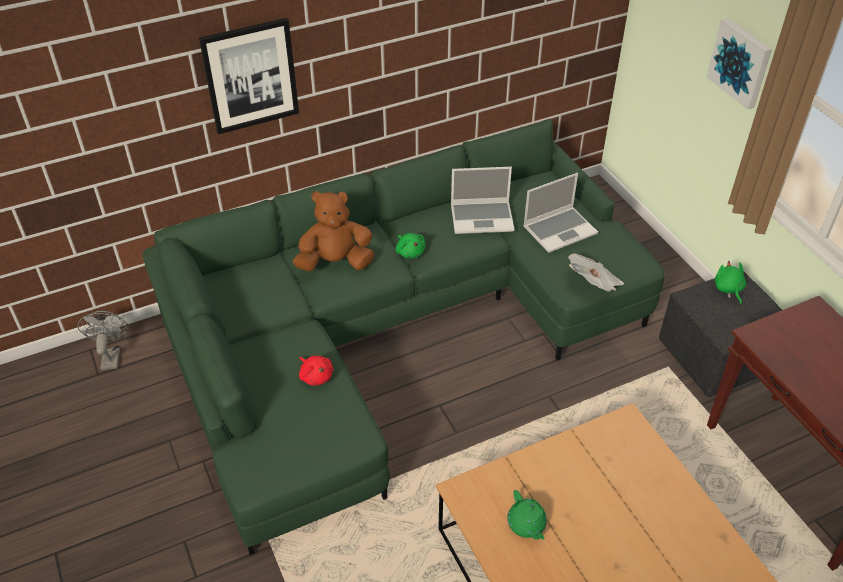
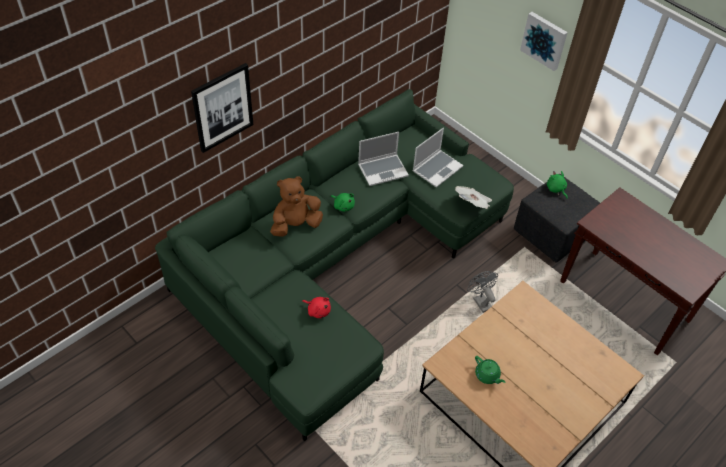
camera: 20 degrees left, 5 degrees up
(111, 355) = (139, 327): grey fan -> grey fan (480, 301)

